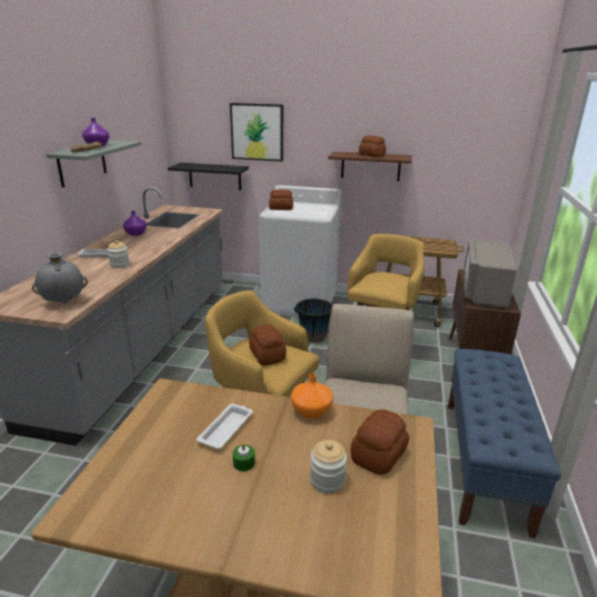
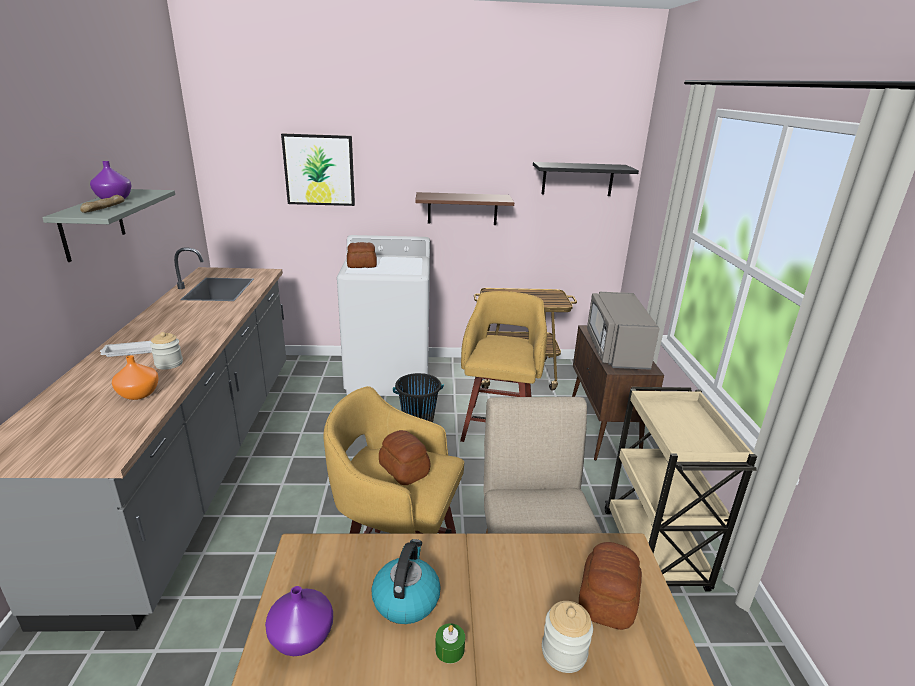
camera: 15 degrees left, 0 degrees up
(64, 302) = (106, 434): grey vase -> none
(136, 233) = (176, 313): purple vase -> purple vase (302, 636)
(215, 176) = (265, 226): black shelf -> black shelf (577, 179)
(226, 428) = (406, 598): white tray -> kettle
(311, 411) = (502, 549): orange vase -> orange vase (139, 393)
(371, 155) = (465, 196): bread -> none
(484, 461) = (654, 551): blue bench -> beige cart

